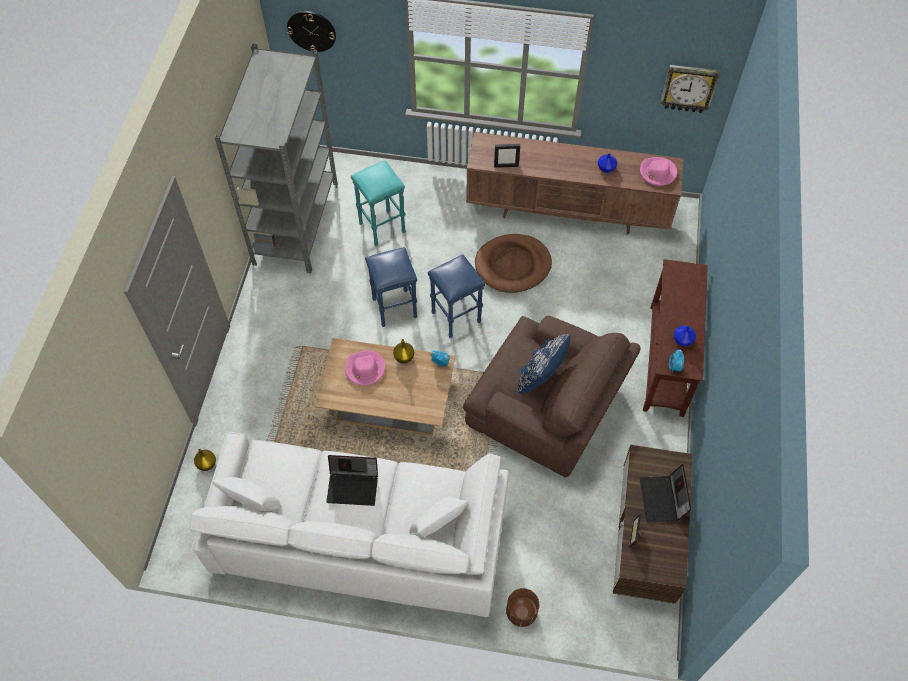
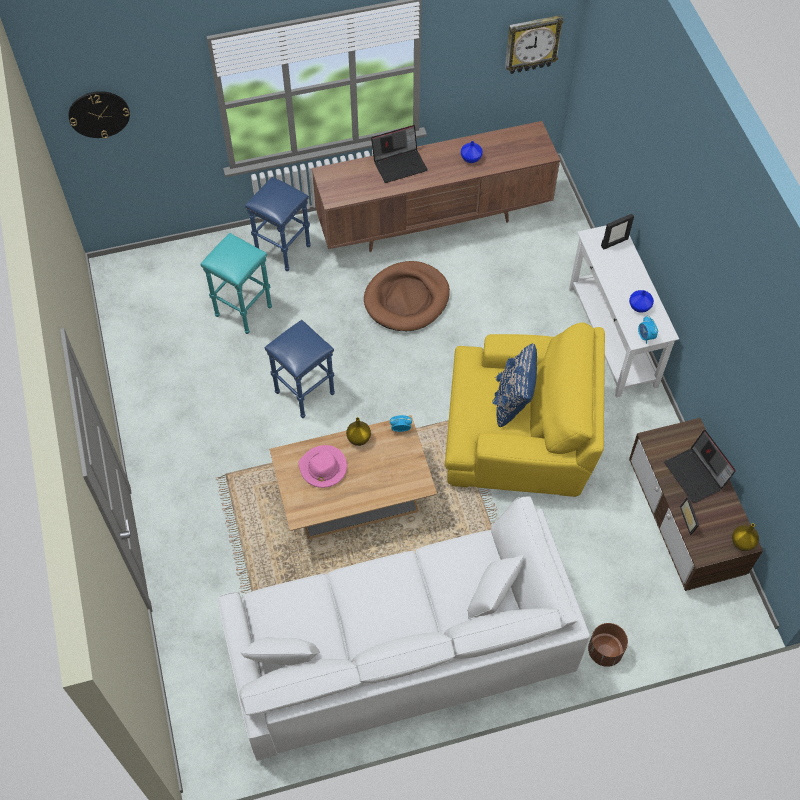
camera: 25 degrees left, 0 degrees up
(206, 464) = (188, 647): yellow vase -> yellow vase (741, 543)
(296, 223) = (143, 342): grey bookcase -> none
(353, 486) = (384, 595): laptop -> laptop (400, 164)
(457, 317) = (377, 376): blue stool -> blue stool (284, 249)
(506, 165) = (365, 192): picture frame -> picture frame (614, 242)
(546, 408) = (520, 434): brown armchair -> yellow armchair
(657, 173) = (525, 145): pink hat -> none
(666, 360) = (613, 337): brown console table -> white console table

